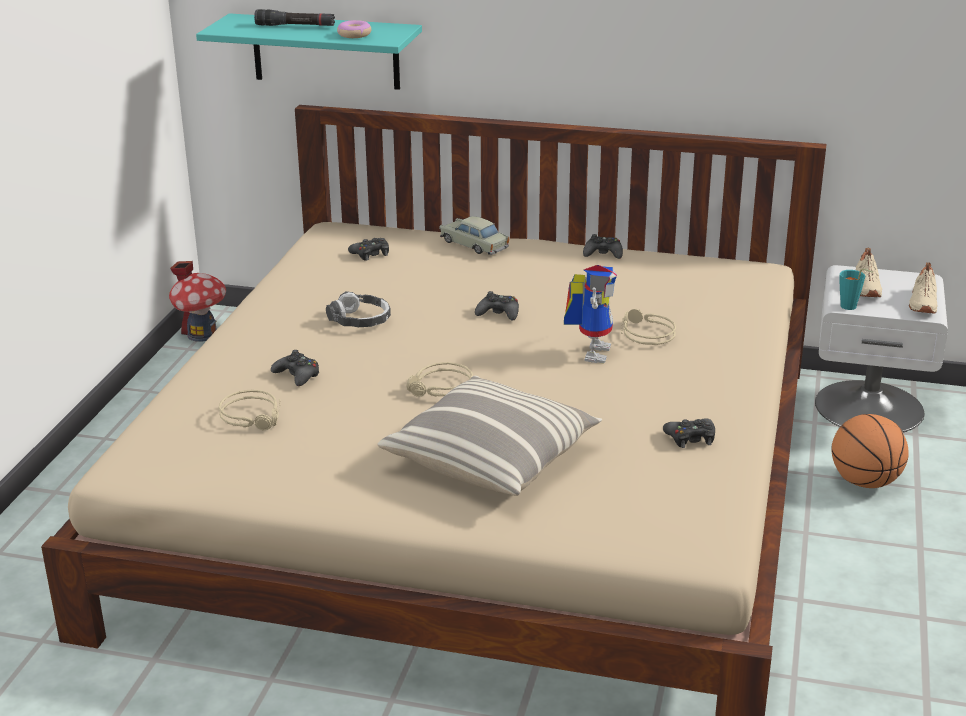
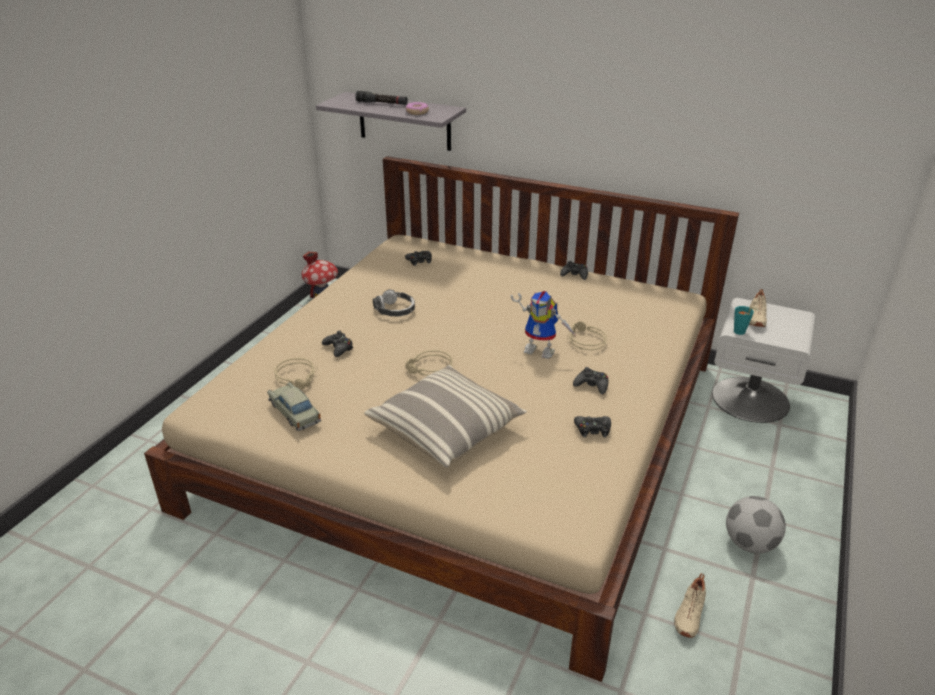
camera: 10 degrees right, 5 degrees up
(325, 51) = (404, 121): turquoise shelf -> grey shelf
(474, 245) = (489, 260): beige toy car -> beige toy car (294, 413)
(498, 313) = (489, 314): black game controller -> black game controller (592, 385)
(591, 351) = (542, 350): toy robot -> toy robot turned 90 degrees clockwise
(865, 482) = (734, 458): basketball -> none
(910, 580) = (749, 543): none -> football
(921, 303) = (794, 334): beige shoe -> beige shoe (688, 614)

